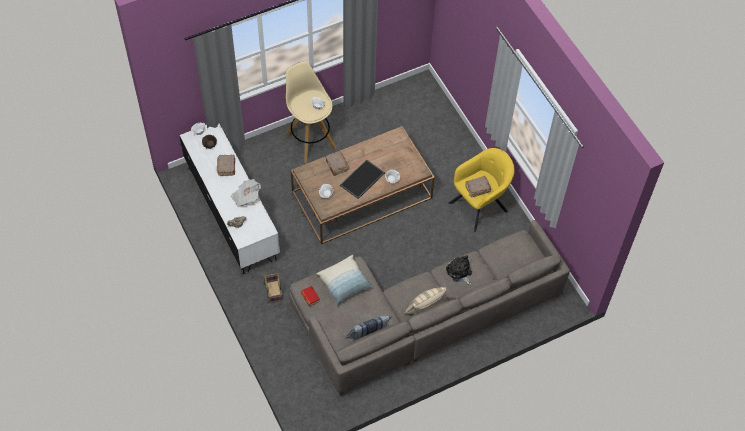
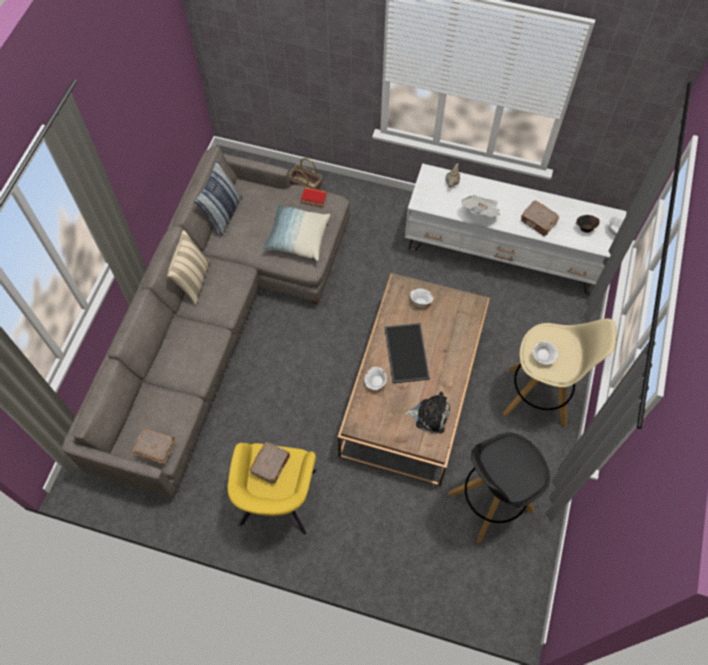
camera: 135 degrees right, 5 degrees up
(273, 291) = (376, 222): basket -> basket (306, 186)
(337, 166) = (449, 342): brown book -> brown book (155, 448)
(387, 124) = (489, 502): none -> black stool
(459, 272) = (195, 349): plush toy -> plush toy (430, 415)

